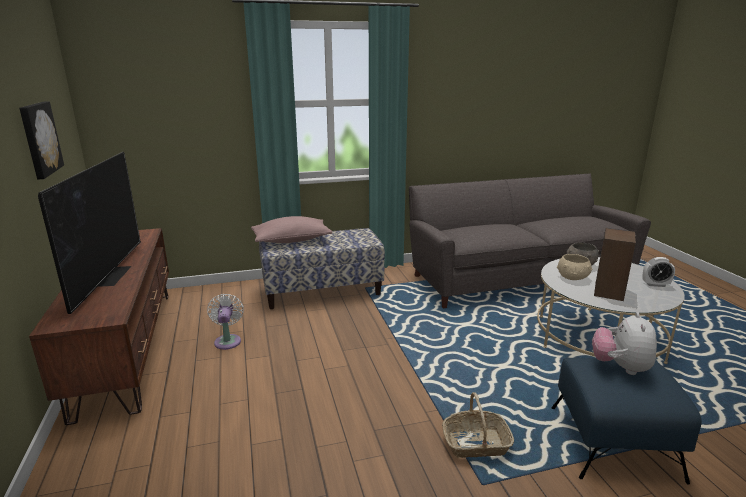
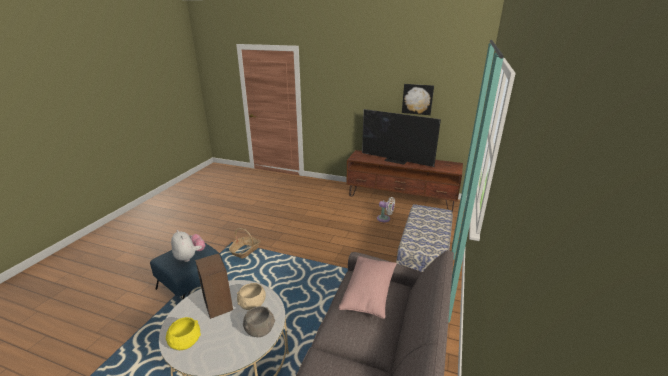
camera: 125 degrees right, 5 degrees up
(291, 240) = (436, 218): pink pillow -> pink pillow (369, 293)
(655, 284) = (185, 342): alarm clock -> yellow bowl

